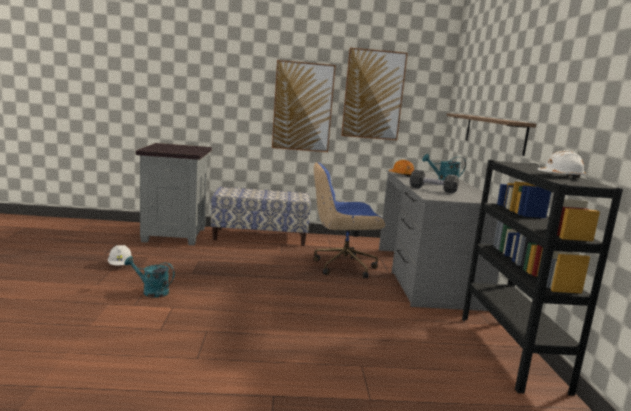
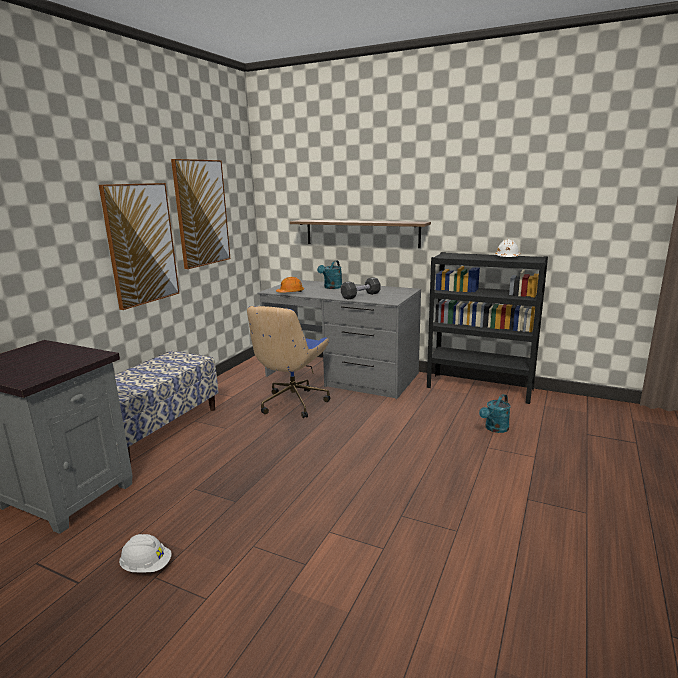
camera: 60 degrees left, 5 degrees up
(151, 291) = (271, 544): turquoise watering can -> turquoise watering can (495, 429)

